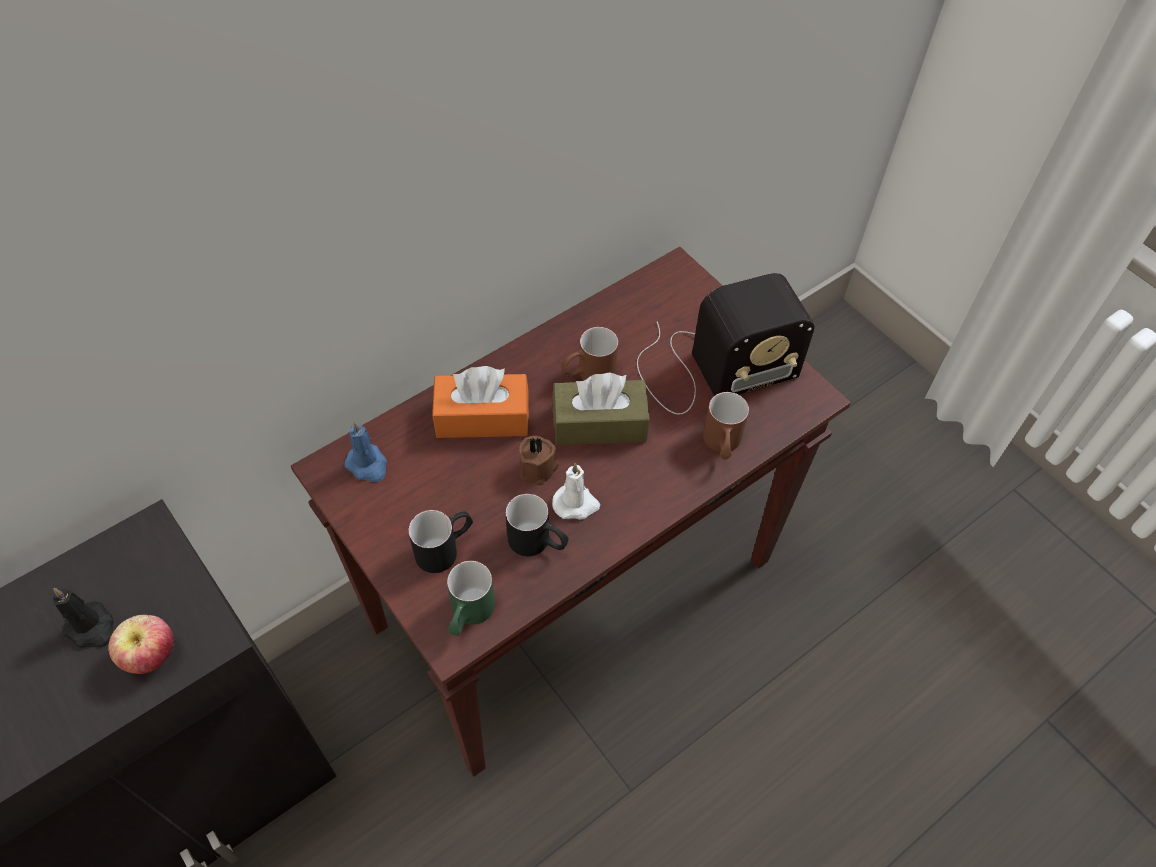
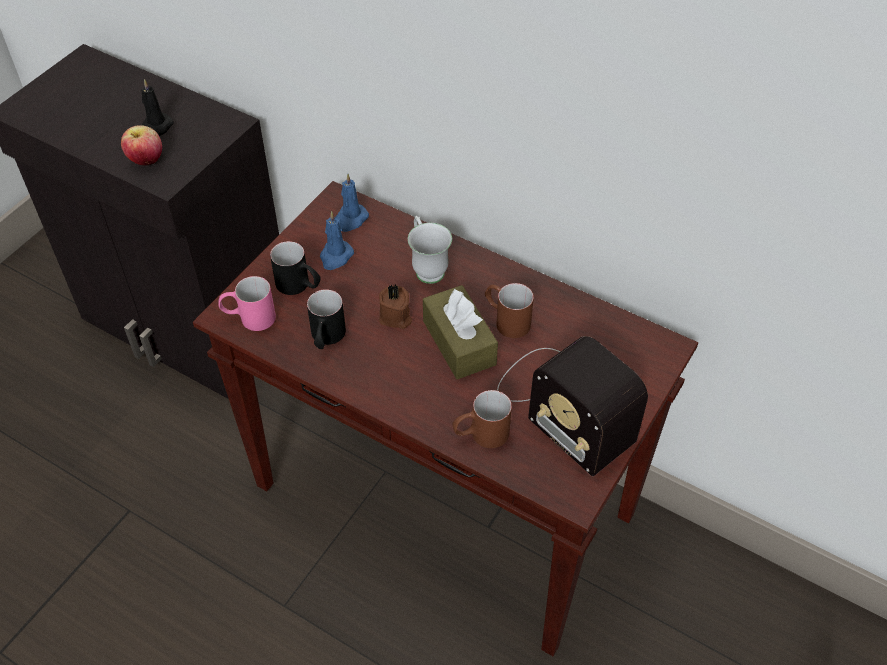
camera: 70 degrees right, 5 degrees down
(419, 498) = (336, 257): none -> blue candle
(469, 615) = (249, 318): green mug -> pink mug
(482, 417) = (427, 267): orange tissue box -> white mug
(576, 504) = (372, 351): white candle -> none

